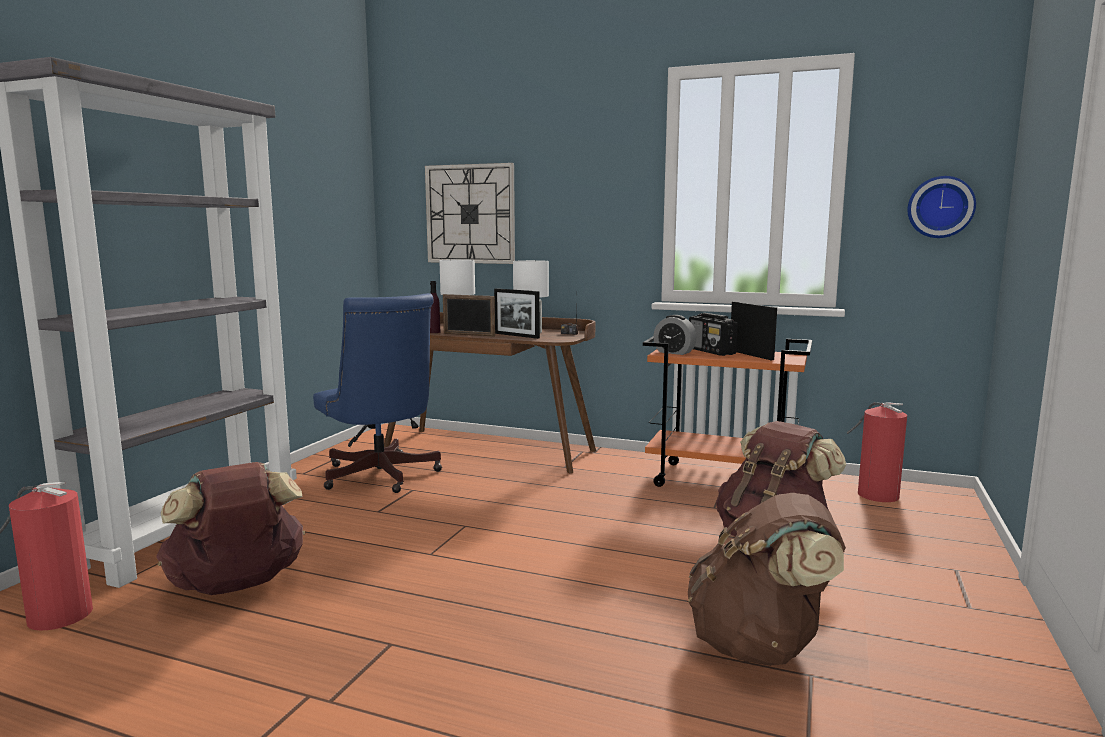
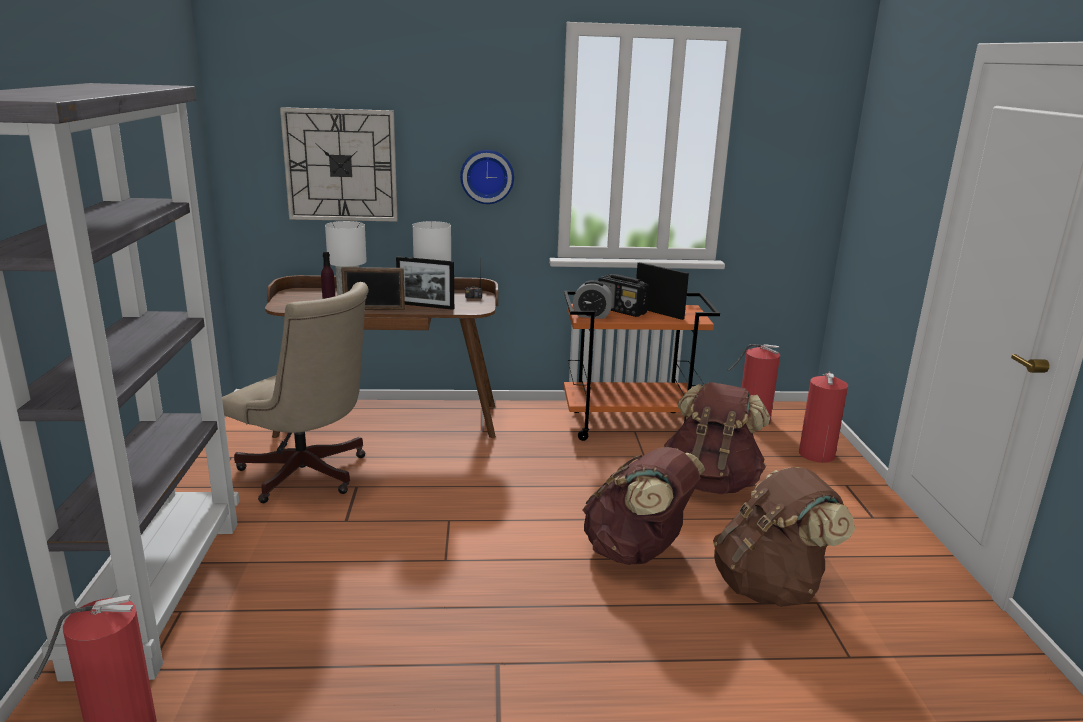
camera: 25 degrees left, 10 degrees up
(238, 586) = (288, 642): brown backpack -> brown backpack (637, 552)
(381, 477) = (308, 476): blue office chair -> beige office chair
(938, 535) = (816, 453): none -> fire extinguisher
(940, 207) = (801, 173): wall clock -> wall clock (487, 176)

